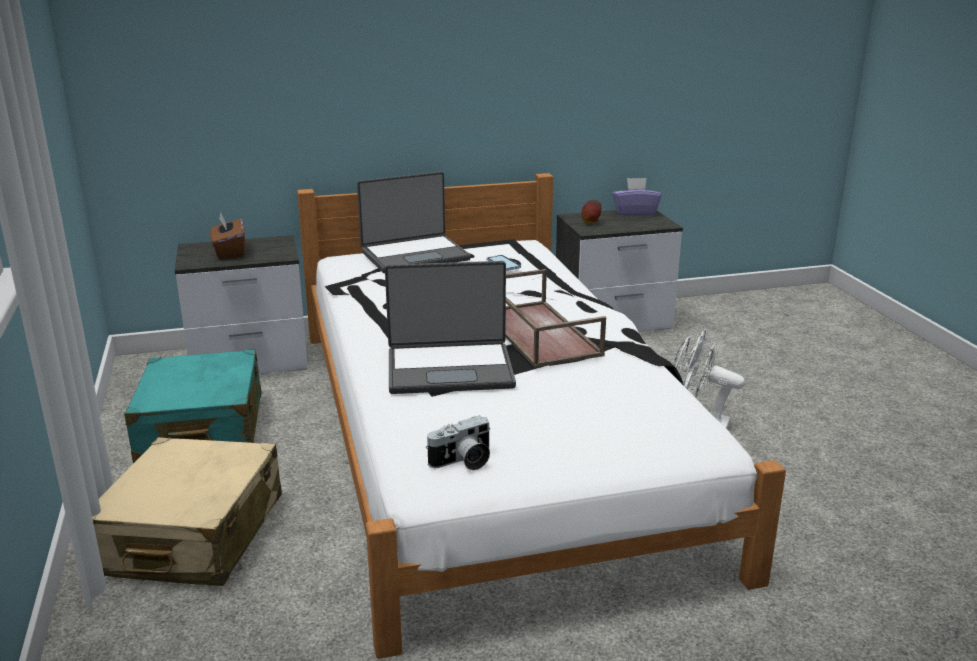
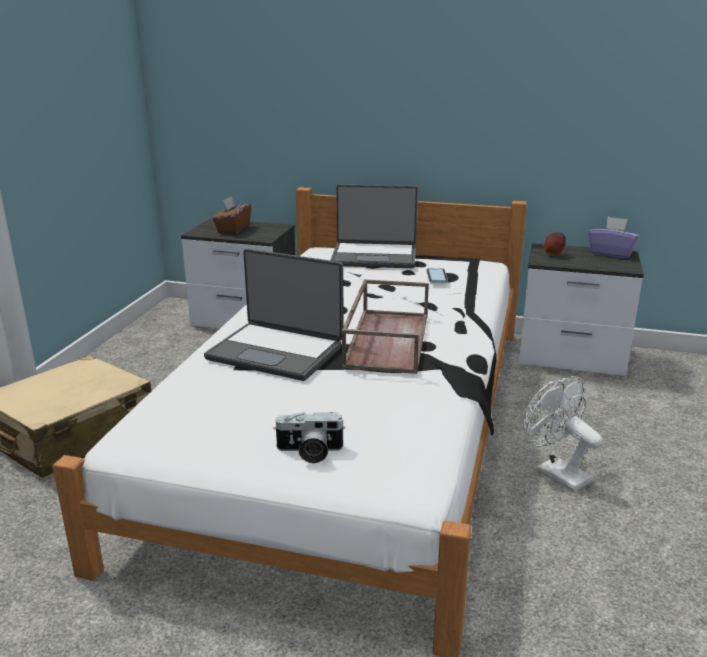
camera: 30 degrees right, 0 degrees up
(201, 428) = (161, 360): turquoise suitcase -> none
(463, 462) = (180, 429): camera -> camera (309, 452)

